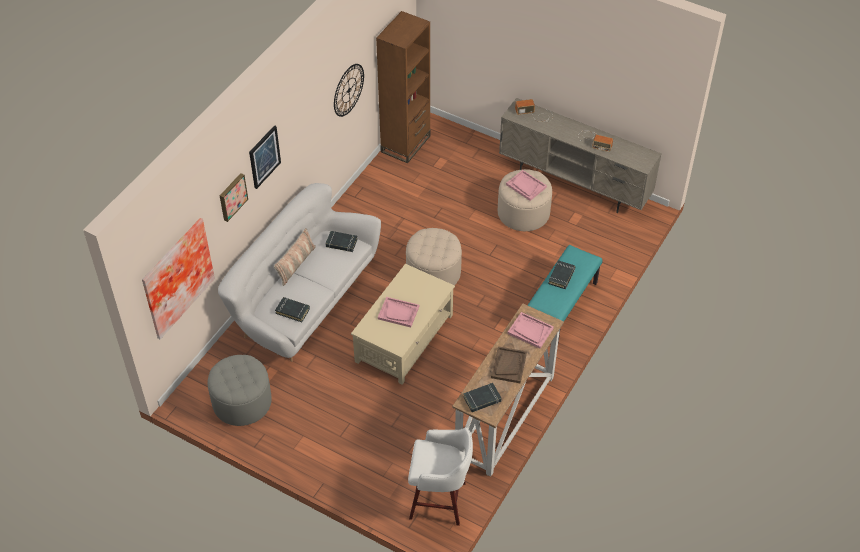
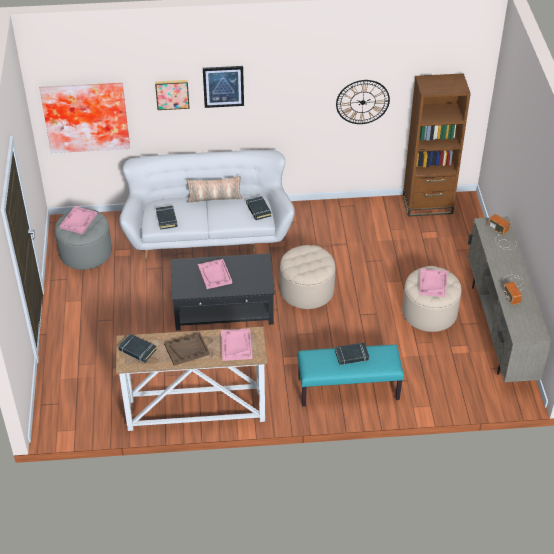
camera: 55 degrees right, 5 degrees down
(232, 376) = (78, 221): none -> pink tray
(404, 338) = (224, 308): beige coffee table -> black coffee table
(440, 501) = (80, 411): white stool -> none

